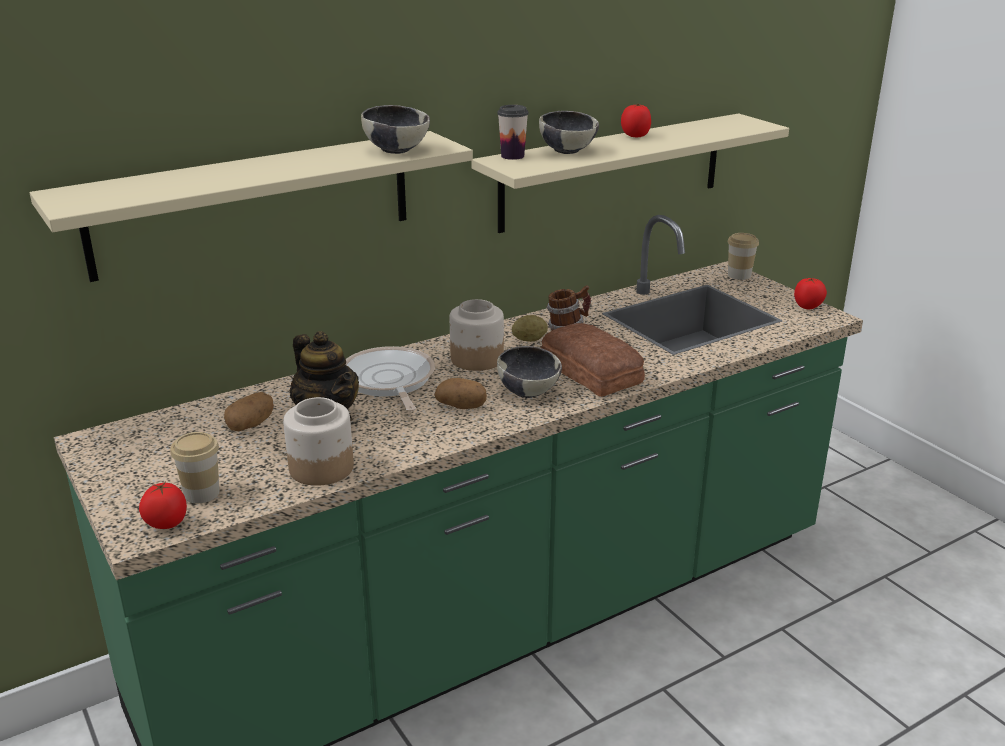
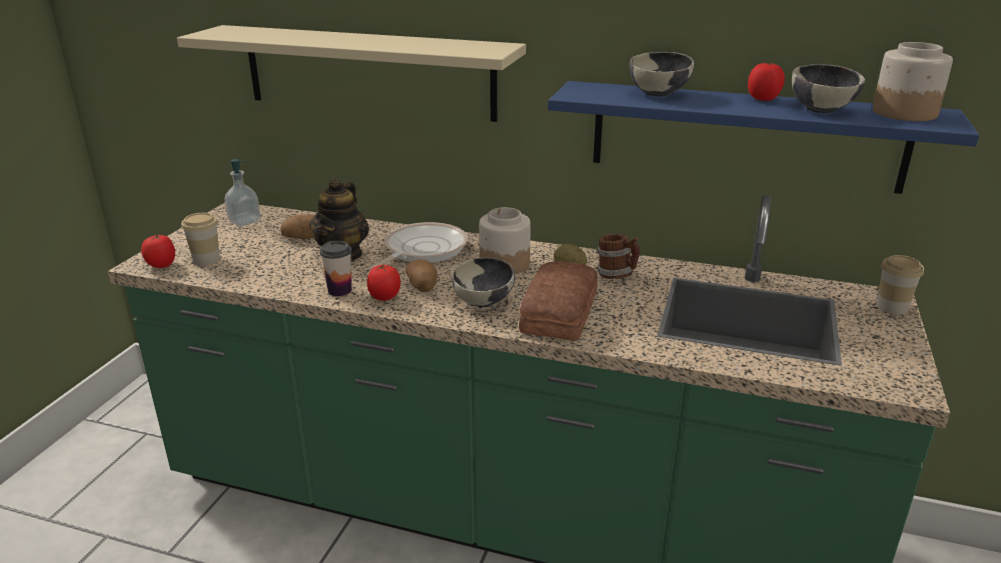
camera: 50 degrees right, 0 degrees up
(140, 444) = (245, 221): none -> soap dispenser
(320, 468) = (275, 278): jar -> jar (903, 113)
(396, 150) = (453, 48): bowl -> bowl (821, 110)
(512, 156) = (601, 86): cup -> cup (339, 290)
(613, 171) = (745, 136): beige shelf -> blue shelf
(808, 307) = (904, 368): tomato -> tomato (385, 298)

